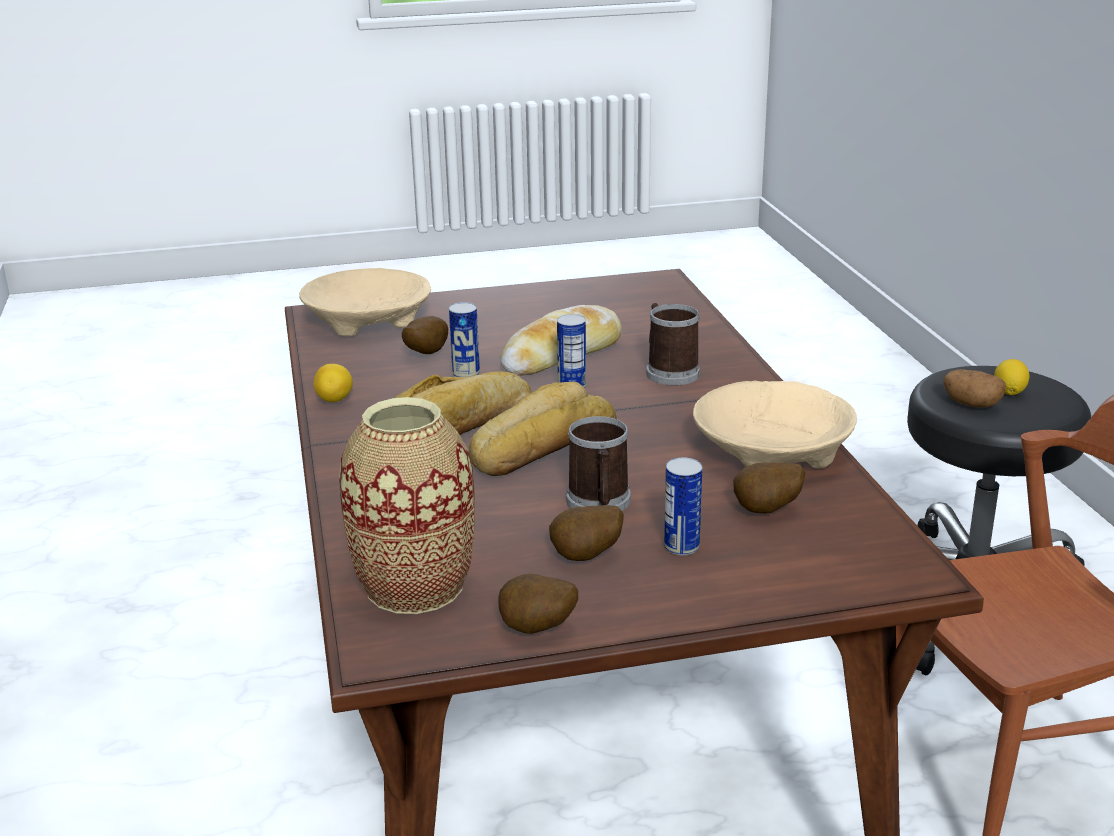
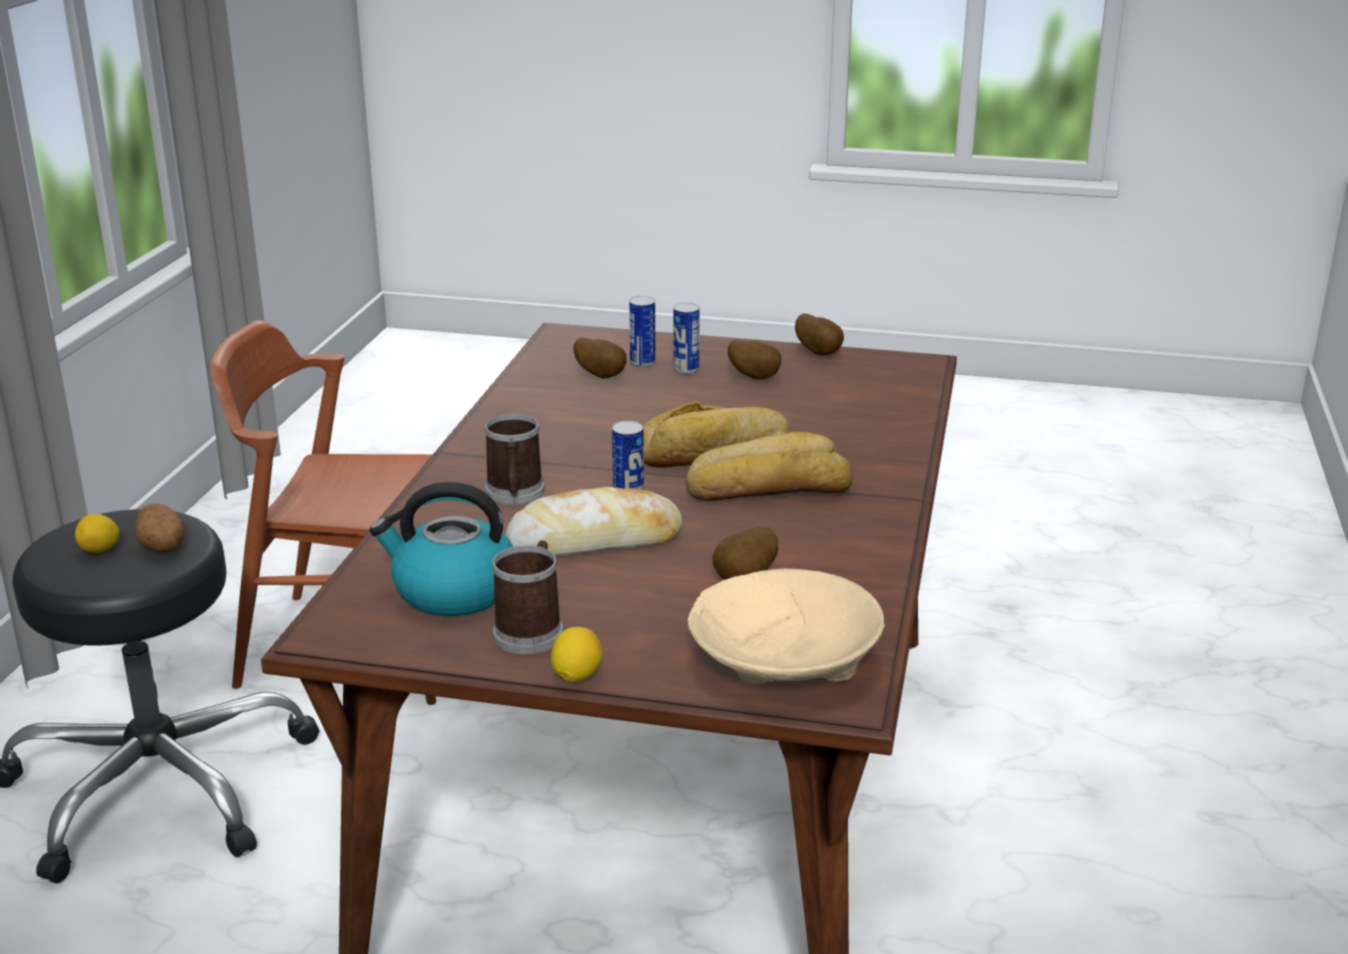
camera: 155 degrees left, 0 degrees up
(335, 400) = (880, 542): lemon -> lemon (576, 676)
(414, 587) = (882, 385): vase -> none
(466, 374) = (720, 541): can -> can (642, 363)
(599, 503) = (712, 403): mug -> mug (531, 630)
(618, 309) = (453, 591): none -> kettle
(771, 451) = (537, 409): beige bowl -> none

